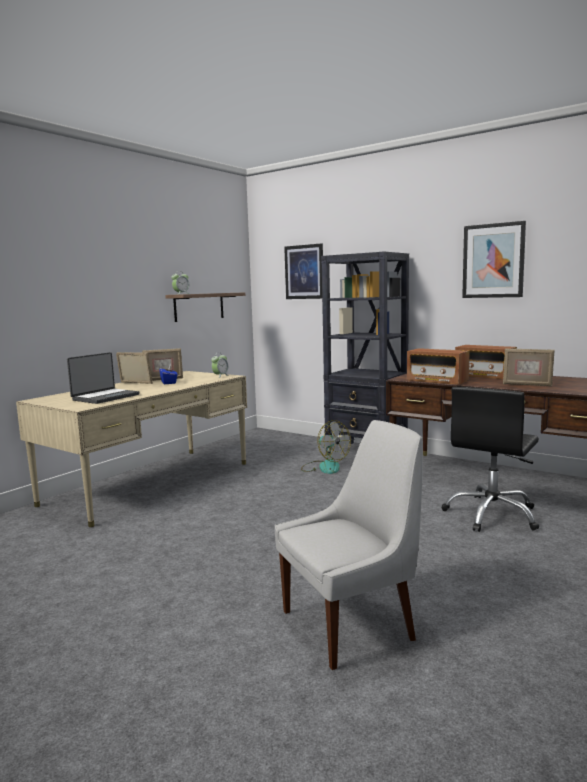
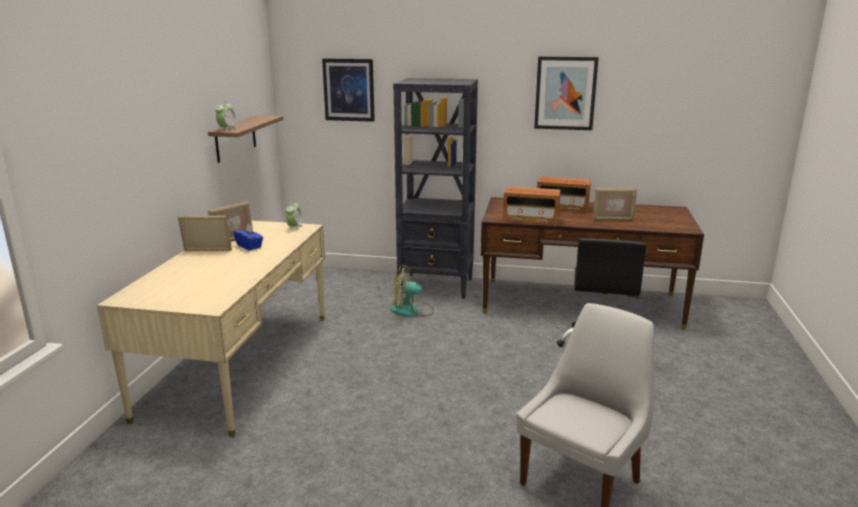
camera: 25 degrees left, 10 degrees up
(105, 397) = (211, 284): laptop -> none
(324, 467) = (411, 311): fan -> fan turned 150 degrees clockwise

